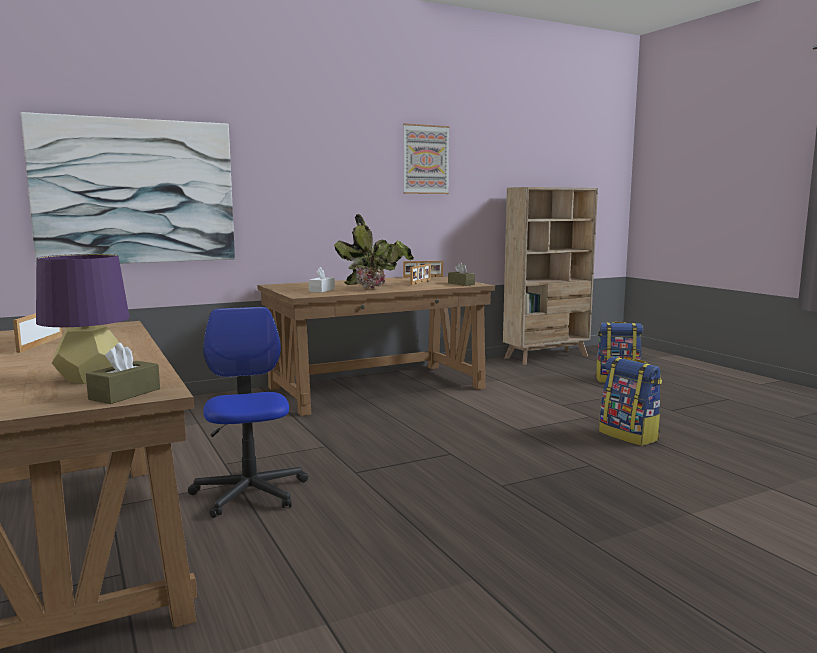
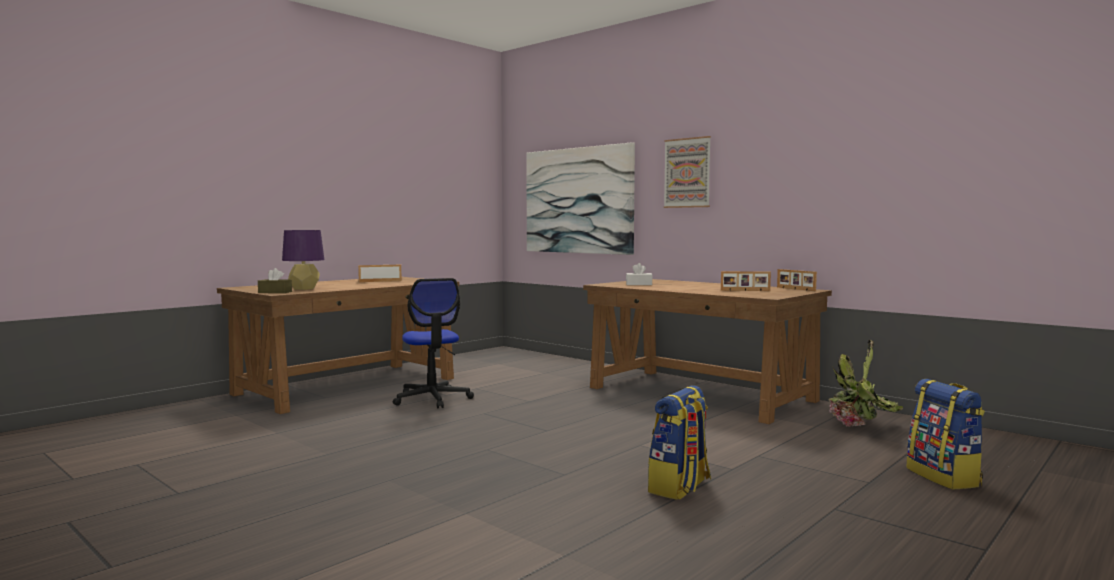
camera: 70 degrees right, 5 degrees down
(250, 493) = (432, 399): office chair -> office chair turned 105 degrees clockwise
(376, 288) = (678, 288): potted plant -> potted plant (863, 427)
(425, 159) = (820, 153): picture -> picture (687, 173)
(461, 284) = (762, 295): brown tissue box -> none
(547, 357) = (992, 438): beige bookcase -> none

